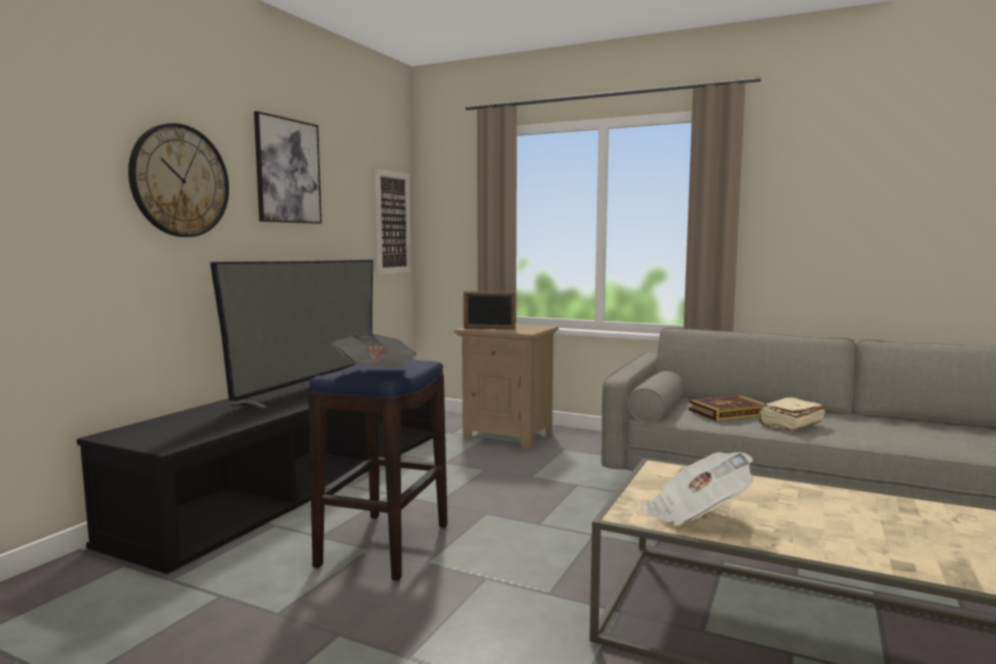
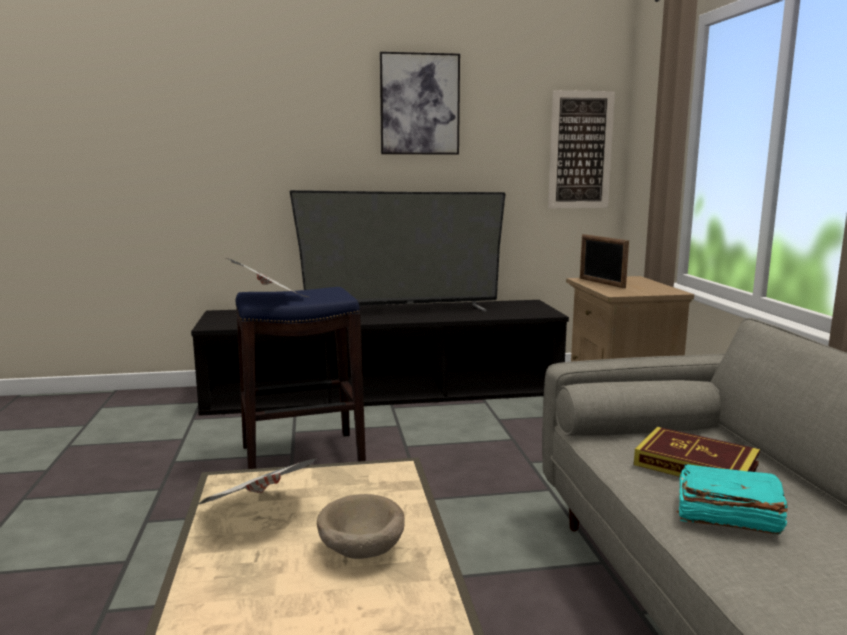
camera: 55 degrees right, 5 degrees up
(180, 181) = (298, 123): wall clock -> none
(779, 498) = (360, 552): none -> beige bowl
(790, 424) = (726, 515): beige book -> turquoise book

